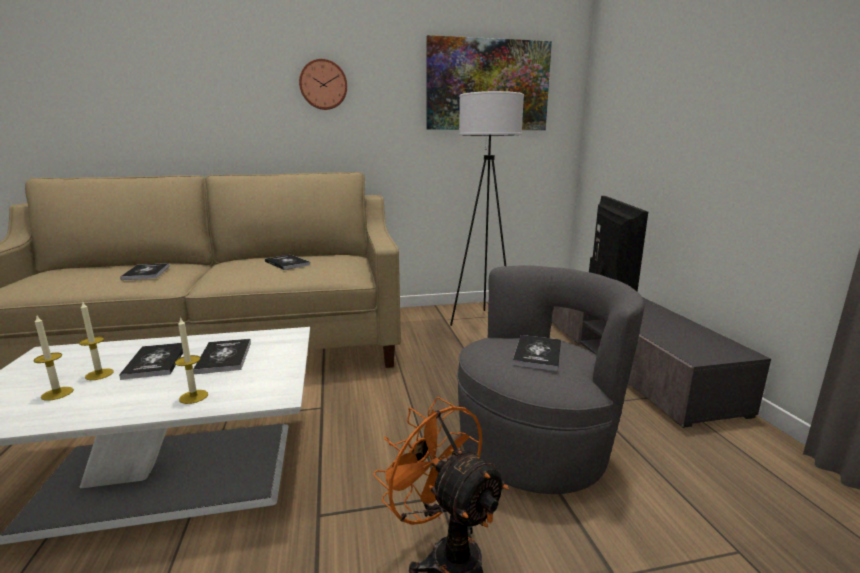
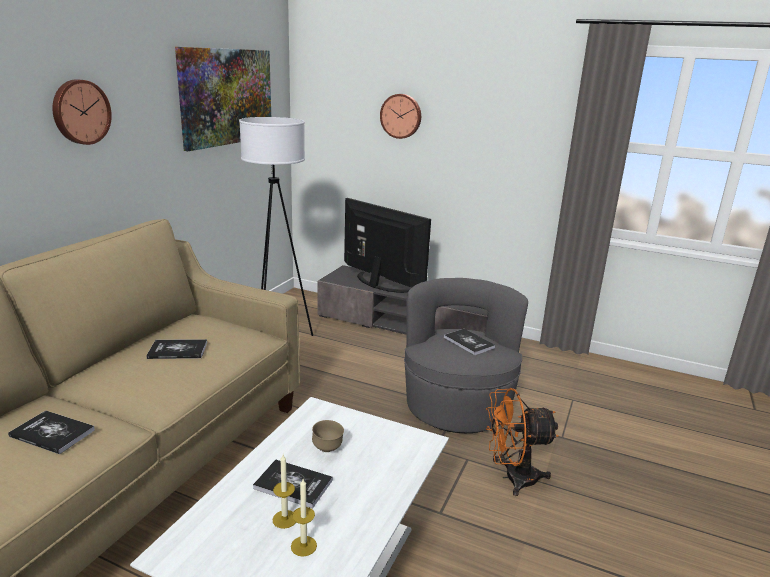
camera: 55 degrees left, 5 degrees up
(193, 396) = (389, 475): candle -> none
(224, 357) = (327, 449): book -> brown bowl
(671, 88) = (401, 116): none -> wall clock

